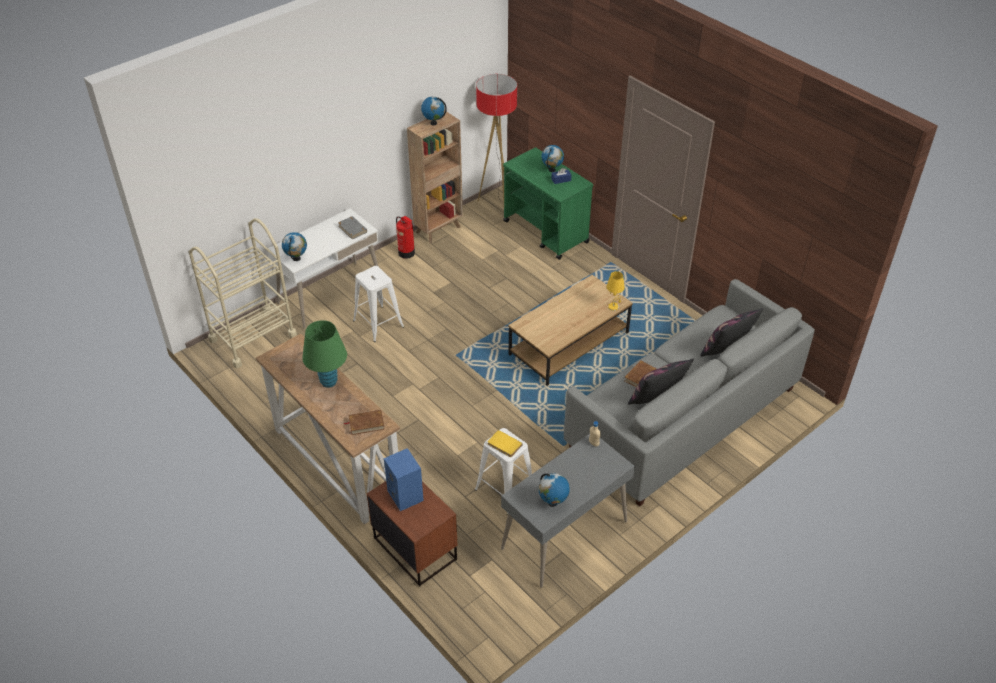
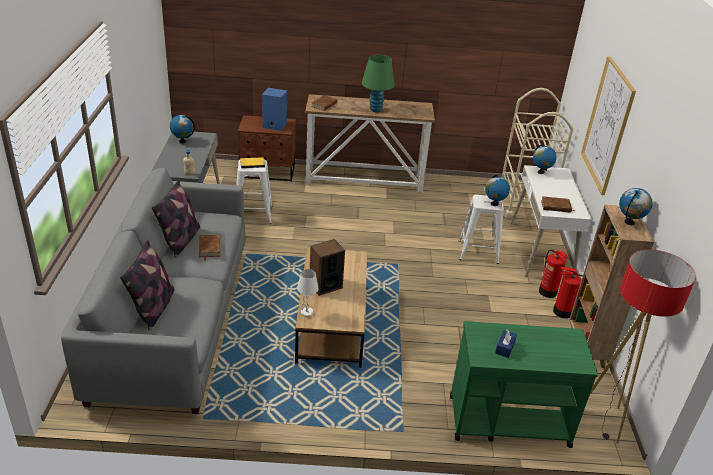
camera: 130 degrees right, 10 degrees down
(308, 154) = (607, 125): none -> picture
(352, 229) = (556, 206): grey book -> brown book
(389, 268) = (548, 292): none -> fire extinguisher
(552, 170) = (532, 354): globe -> globe (494, 204)
(576, 317) = (325, 286): none -> speaker
(613, 307) = (306, 313): yellow table lamp -> white table lamp

